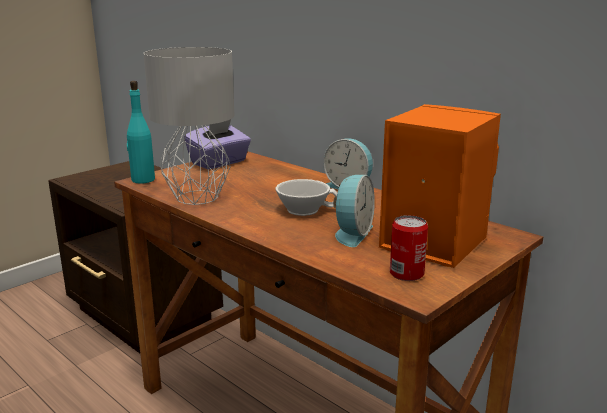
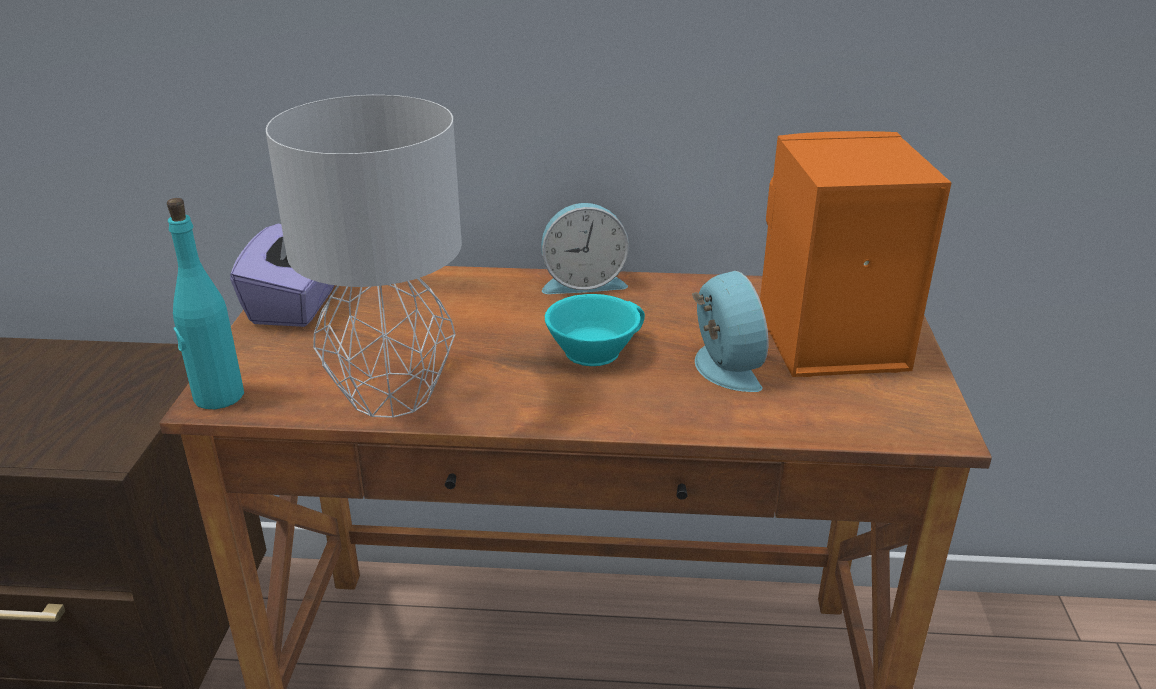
camera: 40 degrees left, 10 degrees up
(304, 209) = (592, 349): white cup -> turquoise cup
(406, 273) = (881, 404): can -> none

